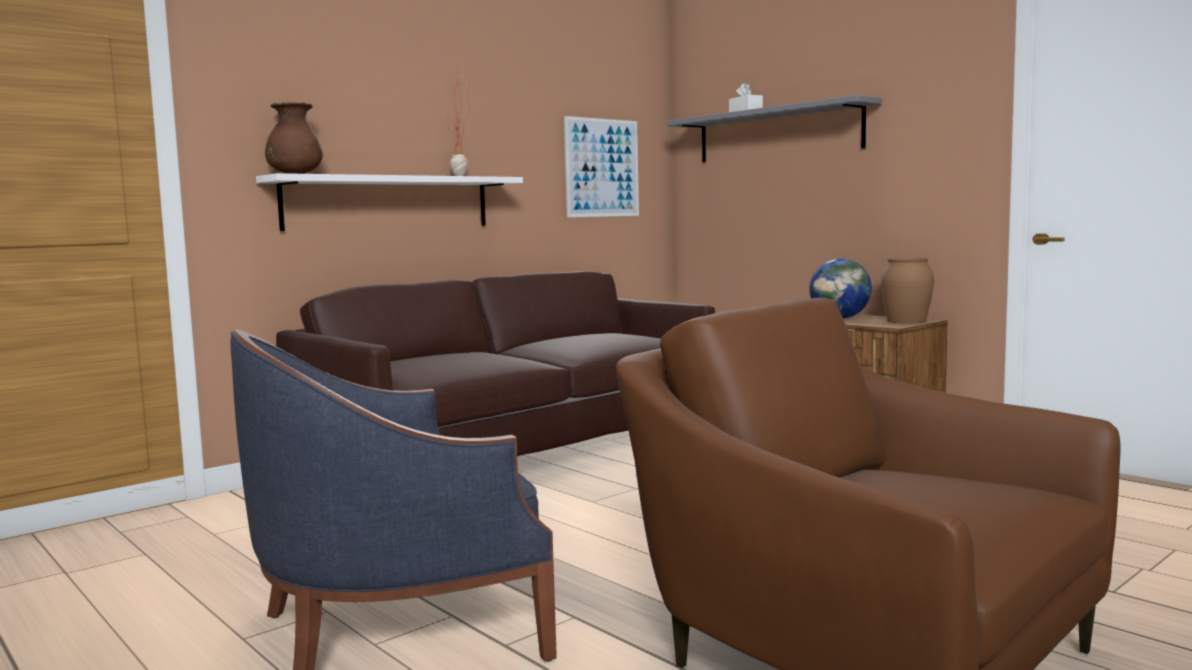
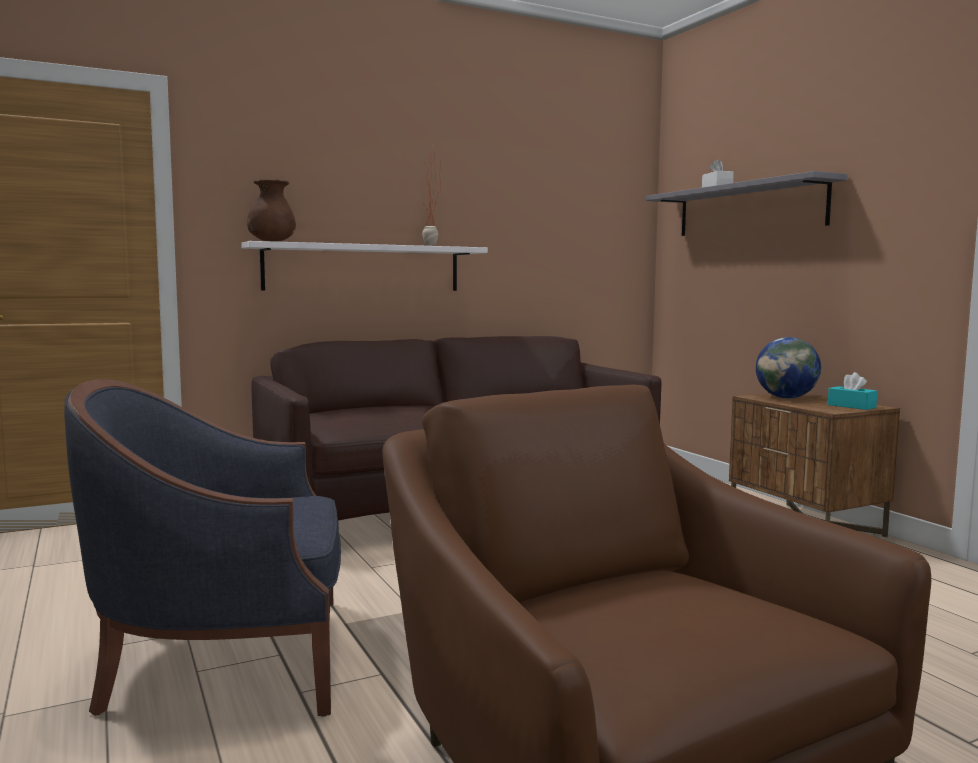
camera: 15 degrees right, 0 degrees up
(602, 168) = (580, 239): picture -> none
(906, 321) = (851, 406): brown vase -> turquoise tissue box

